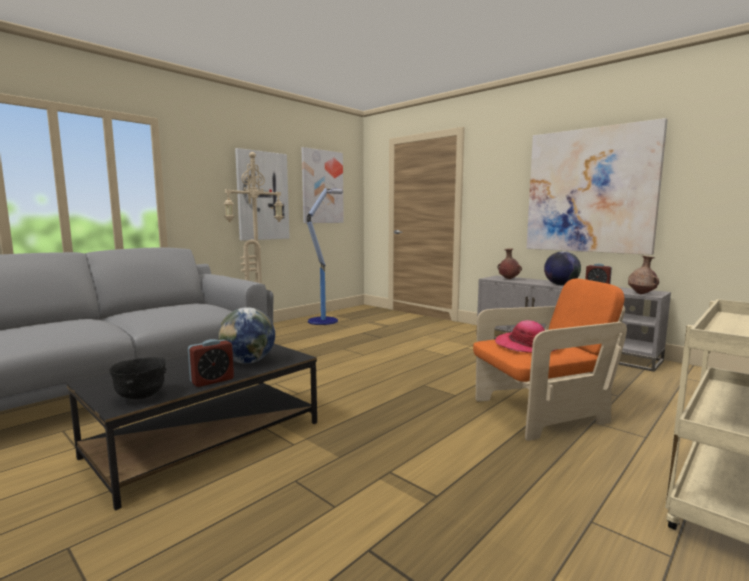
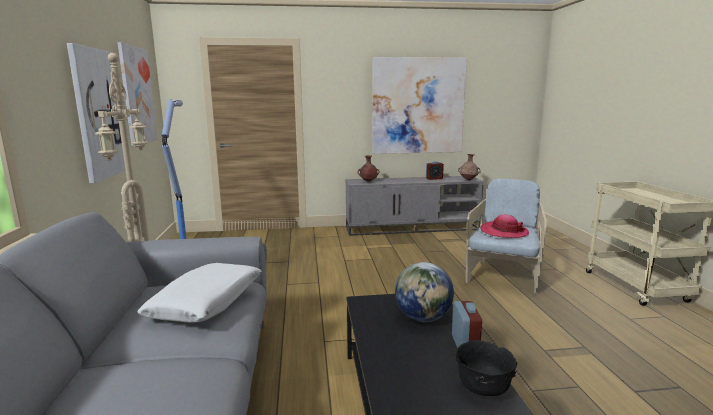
camera: 50 degrees left, 5 degrees up
(181, 311) = (207, 302): none -> white pillow
(540, 413) = (503, 276): orange armchair -> beige armchair
(561, 285) = (413, 181): globe -> none

